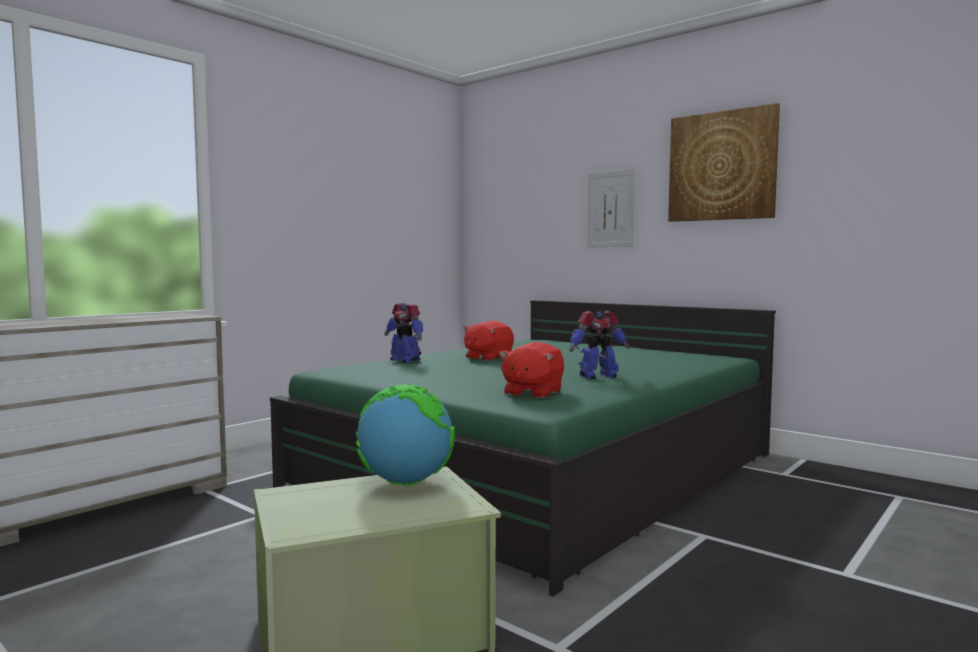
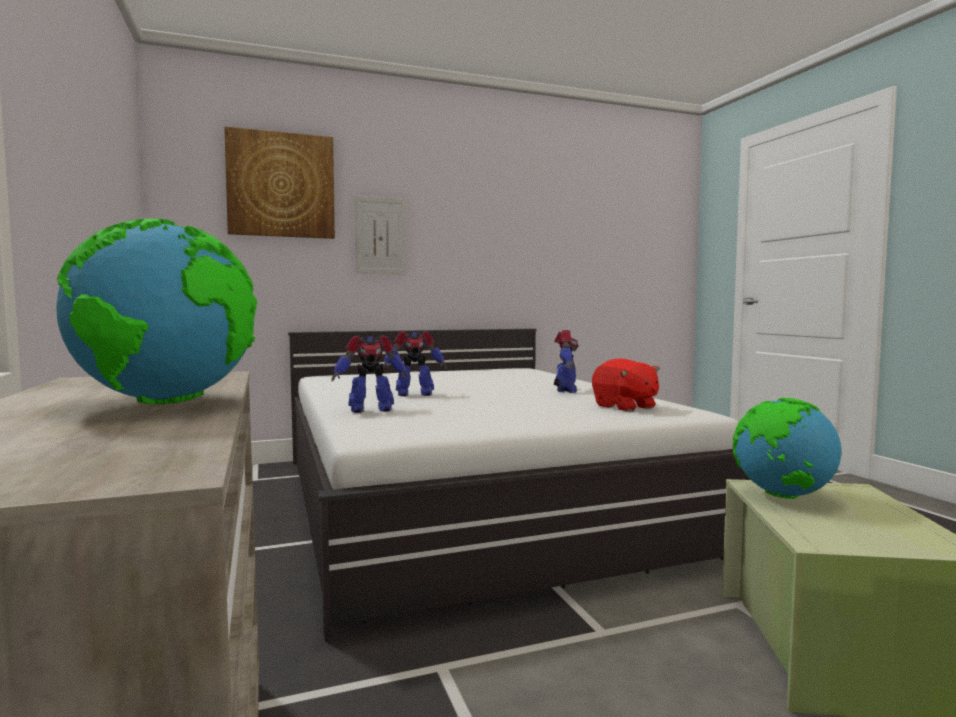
camera: 60 degrees left, 0 degrees up
(100, 321) = (169, 403): none -> globe
(487, 358) = (414, 394): red plush toy -> toy robot
(542, 469) = (471, 499): green bed -> white bed
(722, 166) = (487, 209): picture -> picture (281, 185)

